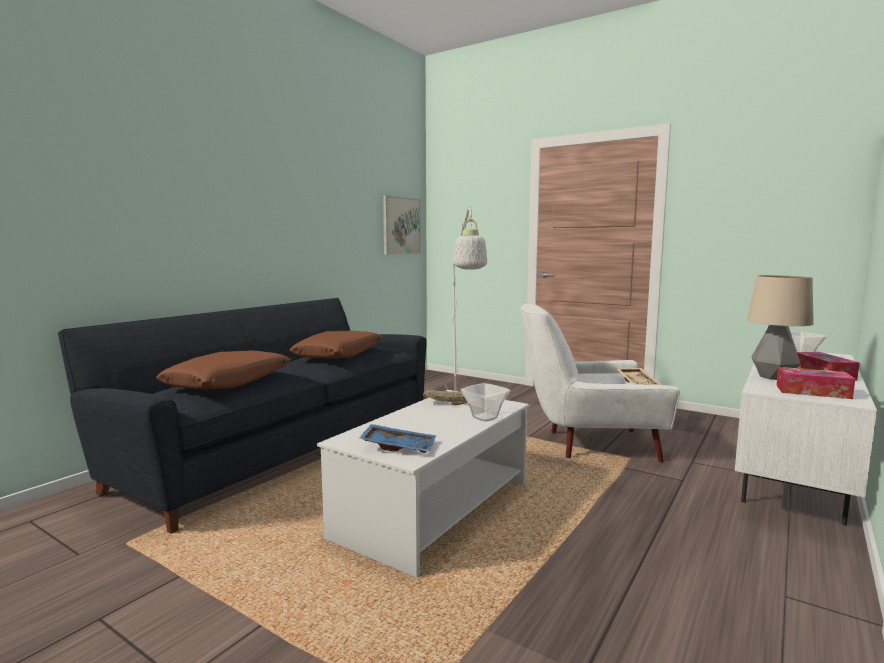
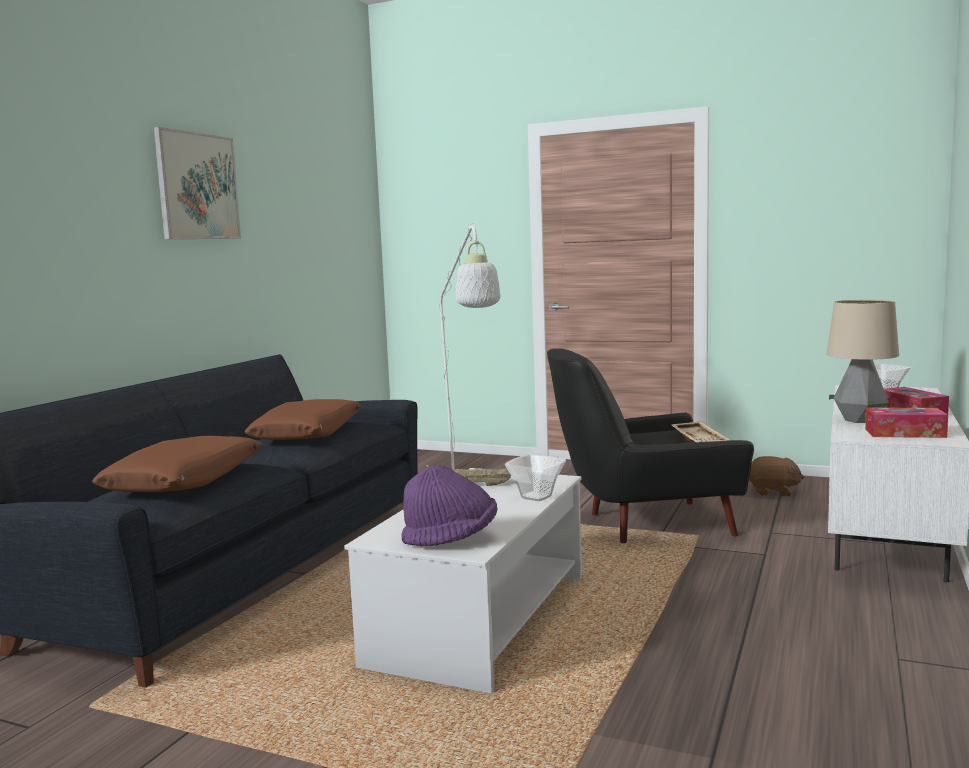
camera: 10 degrees left, 0 degrees up
(399, 446) = (451, 539): blue tray -> purple hat
(401, 226) = (351, 246): picture -> picture (197, 186)
(590, 444) = (645, 524): white armchair -> black armchair
(702, 428) = (773, 492): none -> brown plush toy

